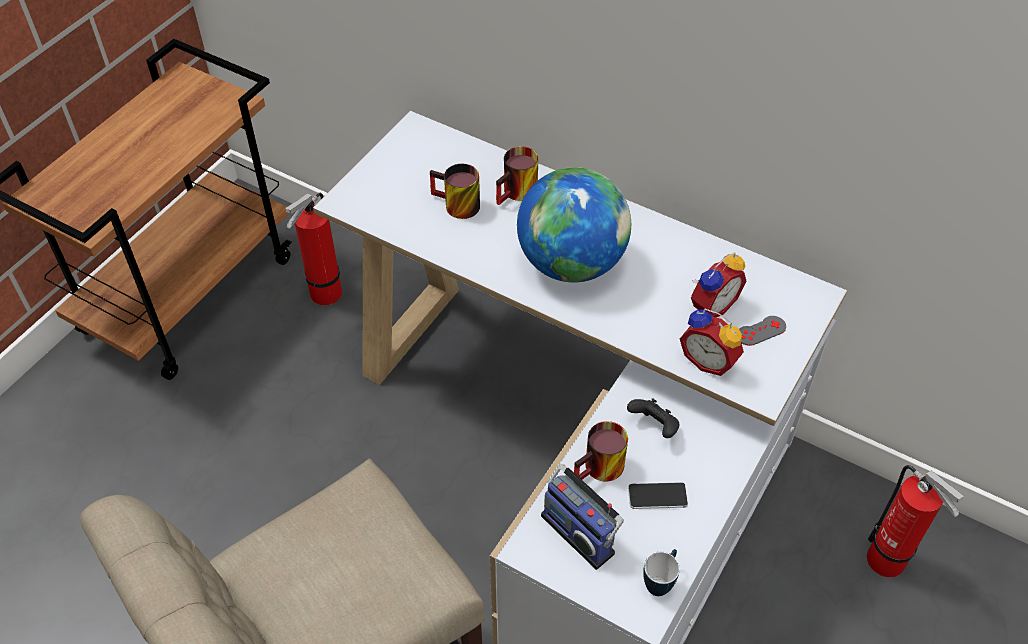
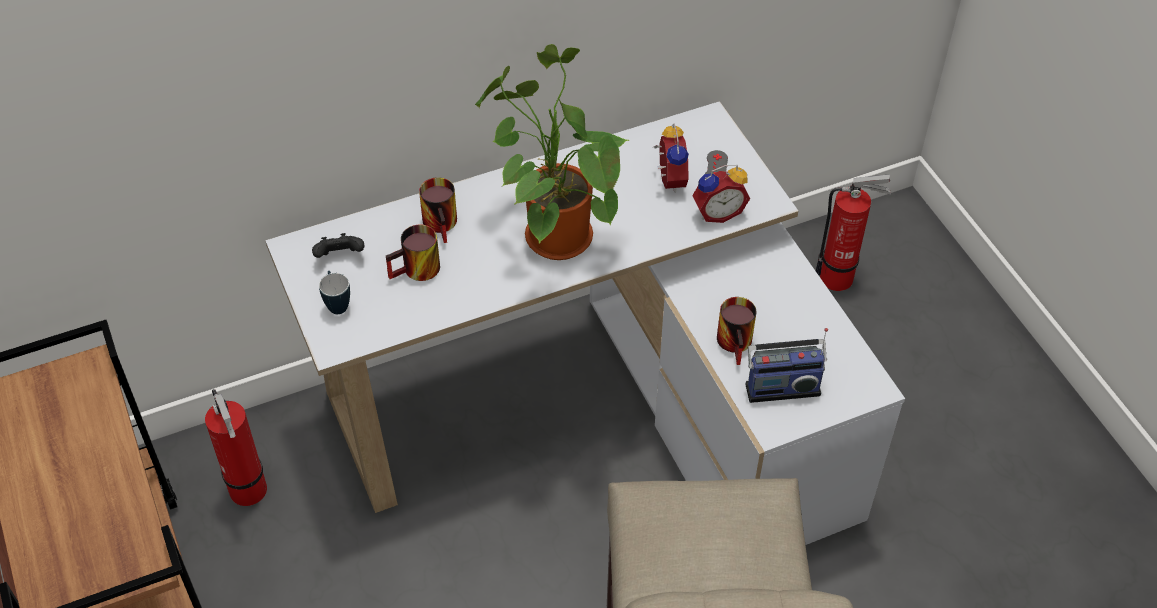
camera: 55 degrees left, 0 degrees up
(571, 263) = (552, 234): globe -> potted plant
(654, 427) = (724, 289): black game controller -> black game controller (340, 256)
(657, 496) = (786, 324): phone -> none
(660, 582) = (857, 365): mug -> mug (337, 303)

